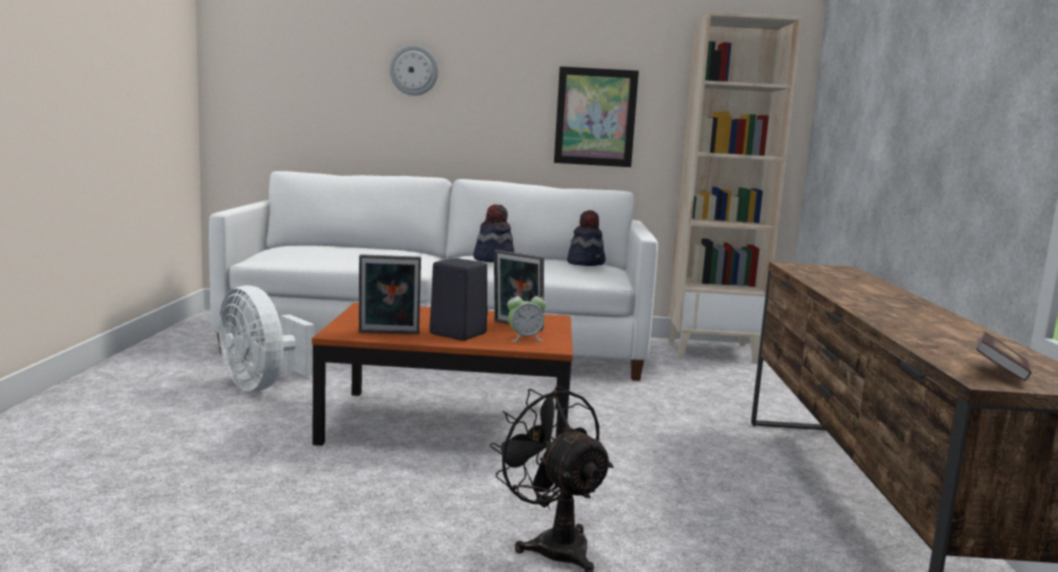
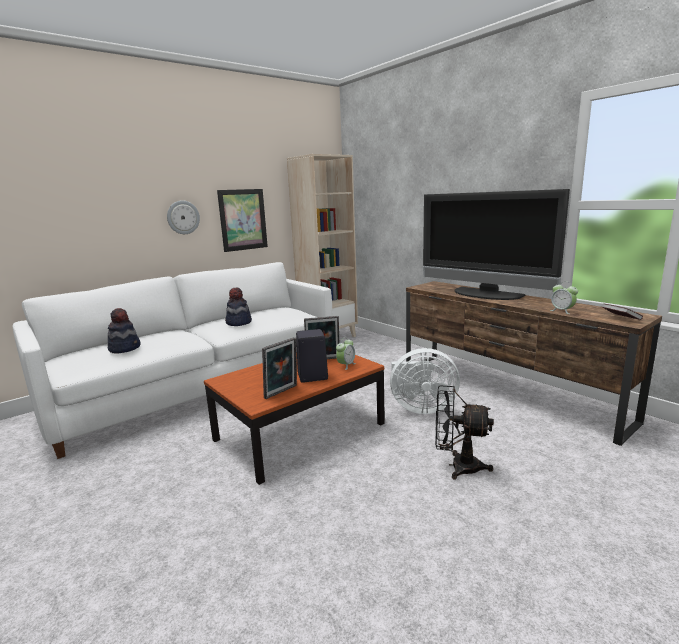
camera: 40 degrees left, 5 degrees up
(261, 385) = (143, 465): white fan -> white fan (420, 408)
(414, 70) = (116, 202): wall clock -> wall clock (183, 217)
(586, 263) = (280, 309): hat -> hat (125, 348)
(867, 293) = (485, 294): none -> television
(917, 337) = (562, 311): none -> alarm clock

